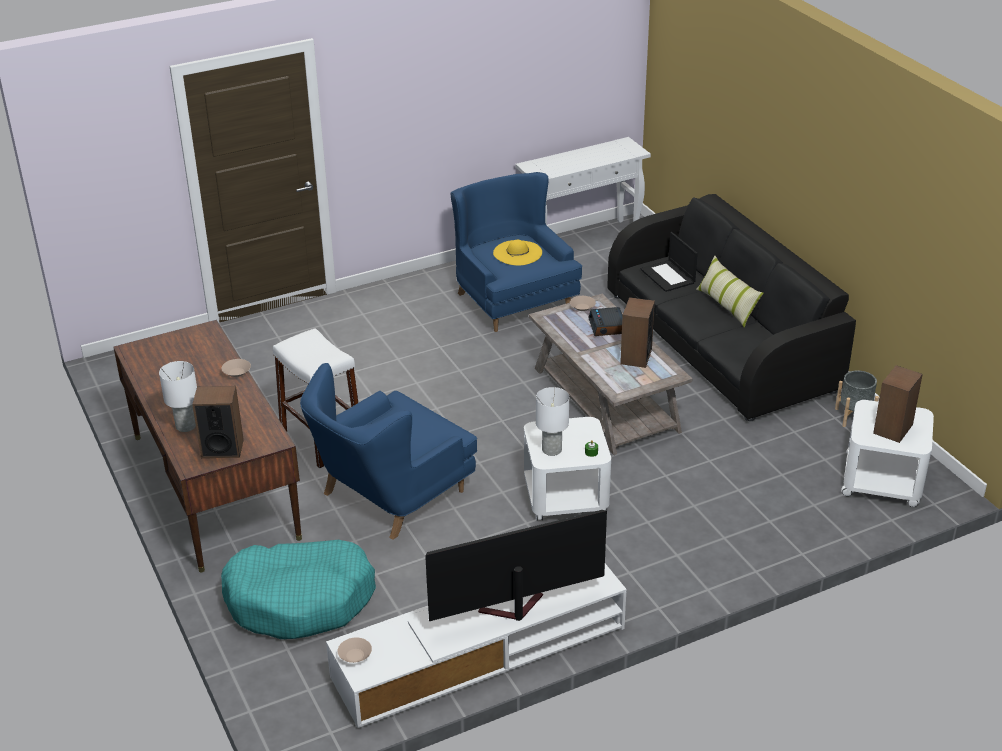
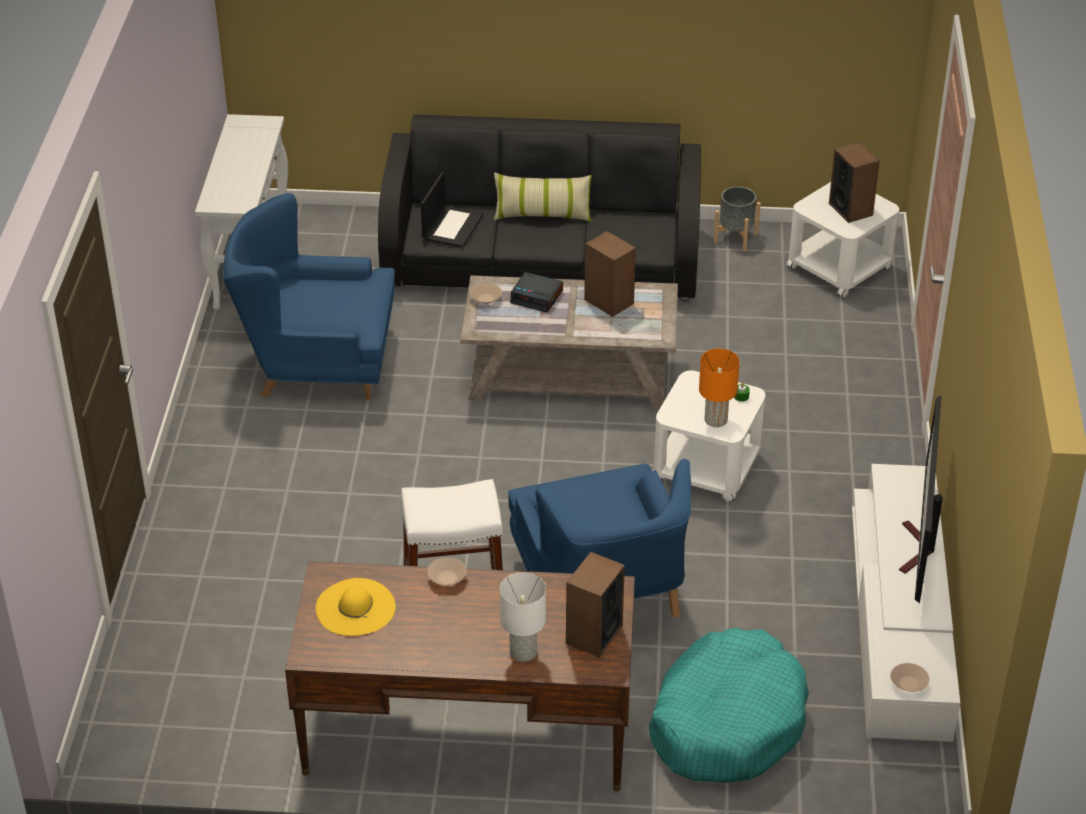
camera: 60 degrees left, 5 degrees up
(517, 253) = (323, 299): yellow hat -> yellow hat (355, 607)
(552, 450) = (716, 420): white table lamp -> orange table lamp
(668, 276) = (452, 226): laptop -> laptop turned 75 degrees counterclockwise

